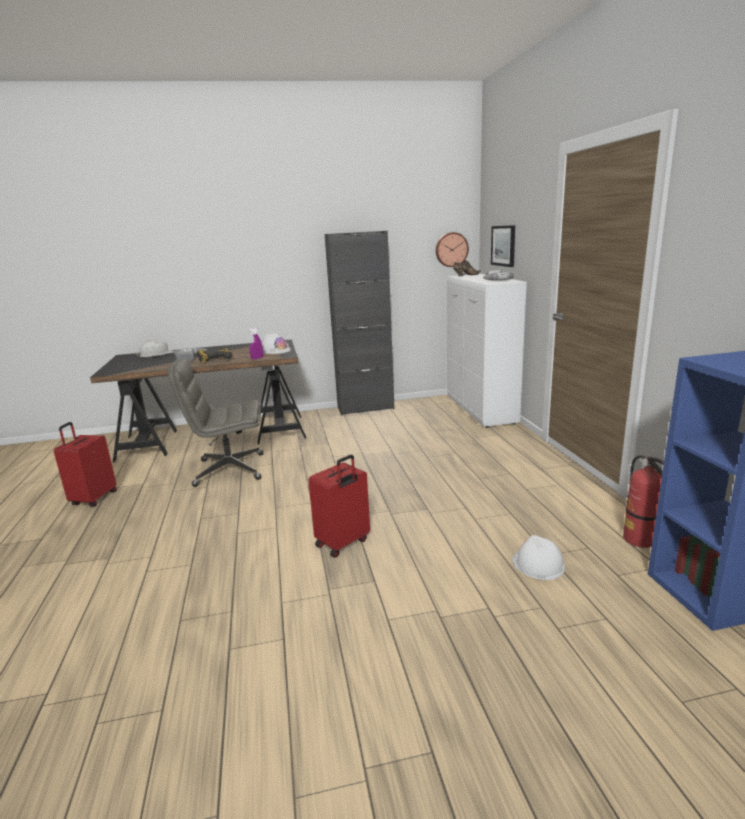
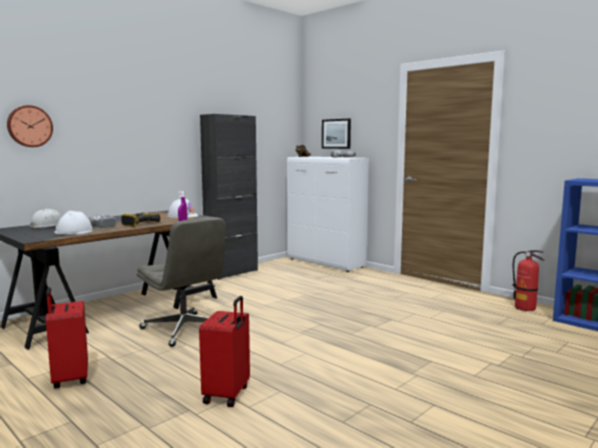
camera: 35 degrees left, 10 degrees down
(229, 470) = (185, 329): grey office chair -> grey office chair turned 90 degrees counterclockwise
(343, 543) = (374, 349): red suitcase -> red suitcase (228, 394)
(451, 249) = (285, 137): wall clock -> wall clock (29, 126)
(537, 564) = (500, 329): white hard hat -> white hard hat (73, 232)

